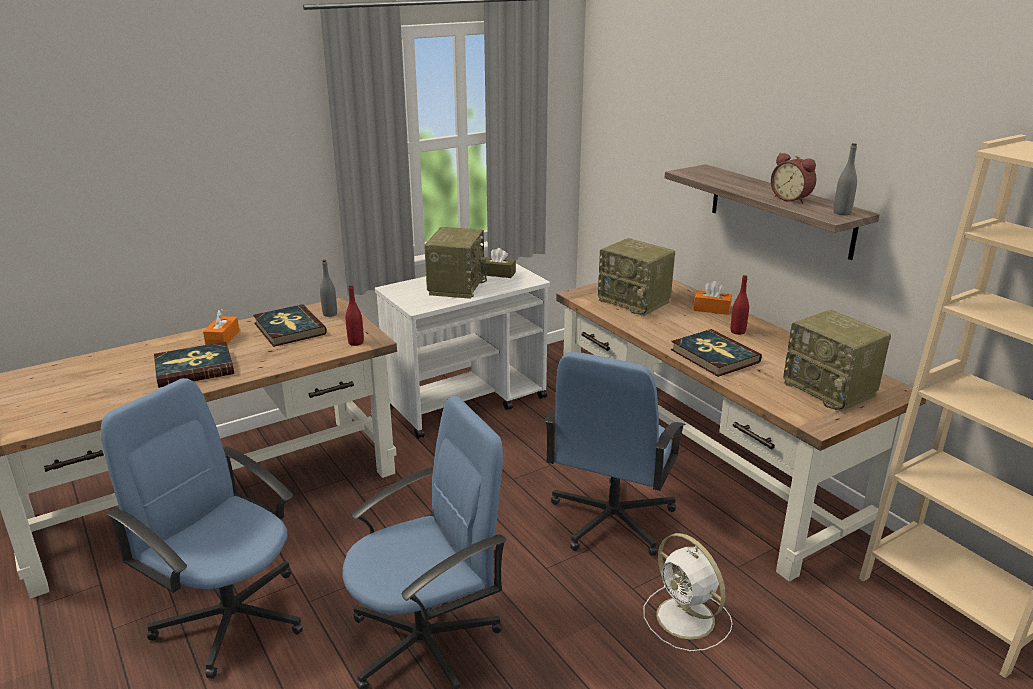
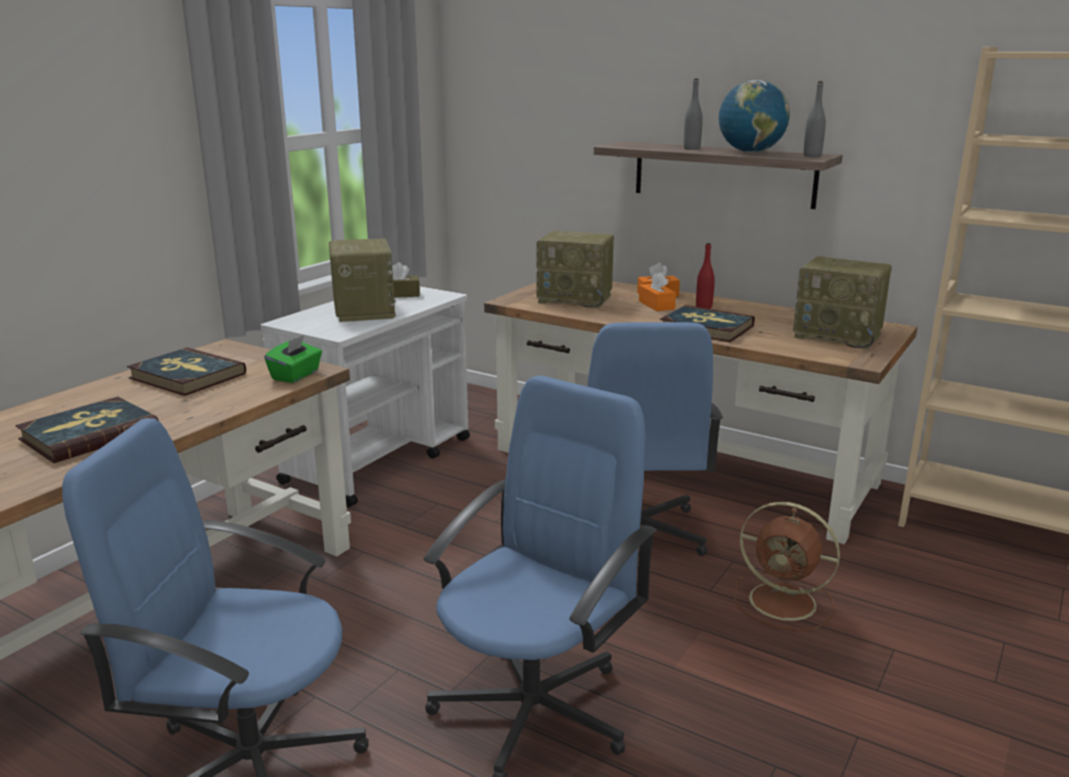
camera: 25 degrees left, 5 degrees down
(223, 338) = (98, 399): orange tissue box -> orange tissue box (656, 305)
(330, 314) = (228, 355): grey bottle -> grey bottle (691, 148)
(356, 342) = (296, 375): red bottle -> green tissue box
(687, 619) = (785, 602): white fan -> brown fan
(791, 199) = (750, 152): alarm clock -> globe

